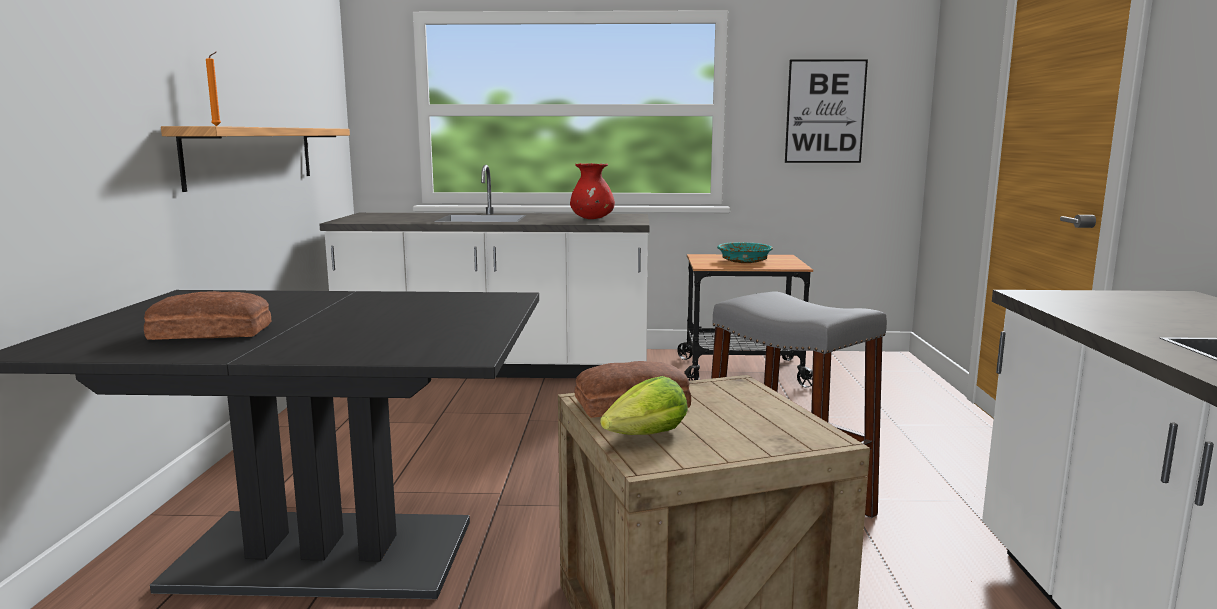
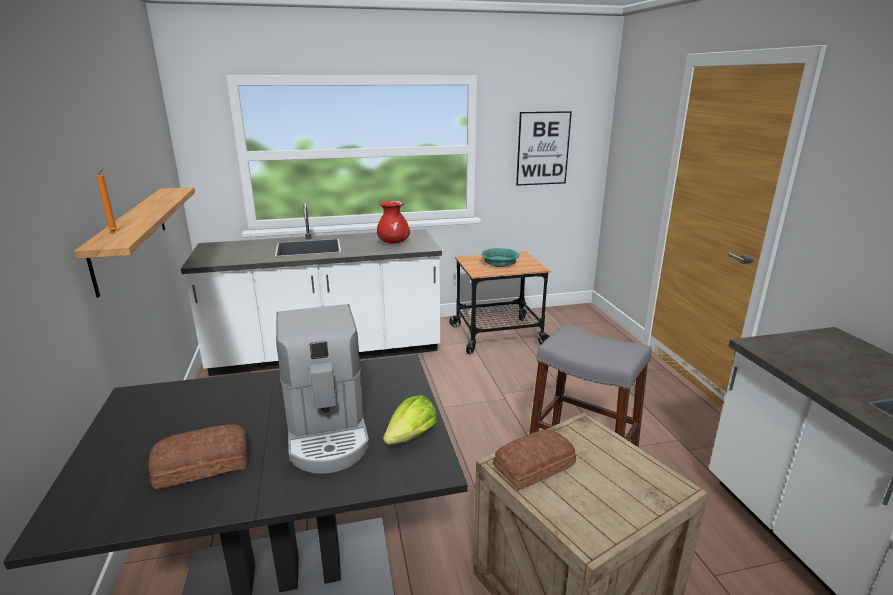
camera: 15 degrees left, 10 degrees up
(369, 326) = (327, 431): none -> coffee machine
(647, 436) = (569, 507): lettuce -> lettuce (411, 436)

